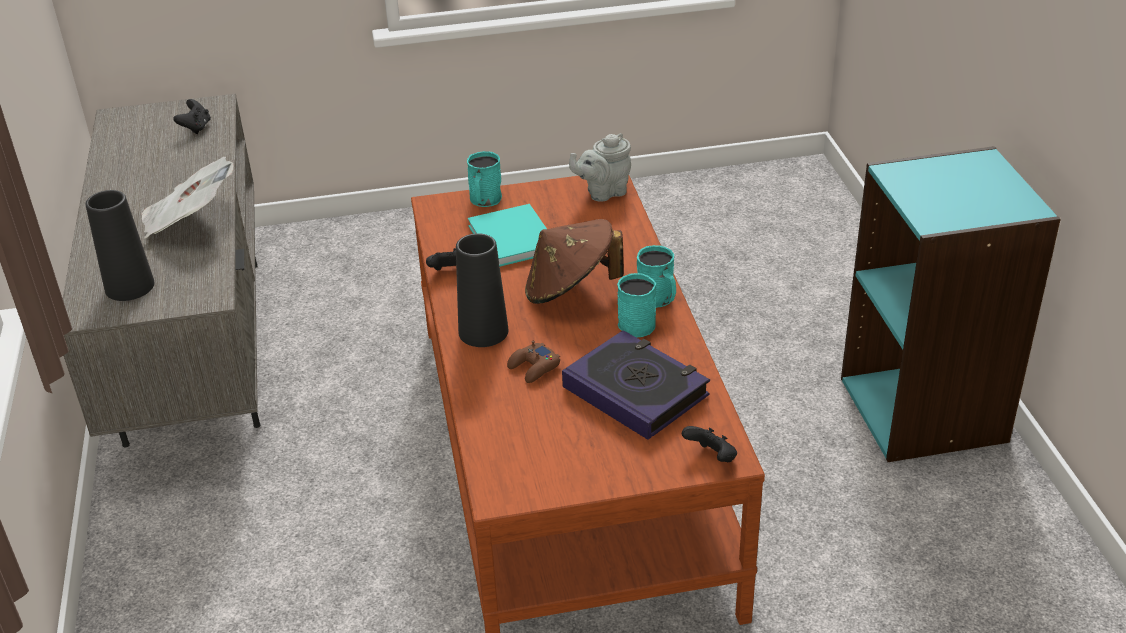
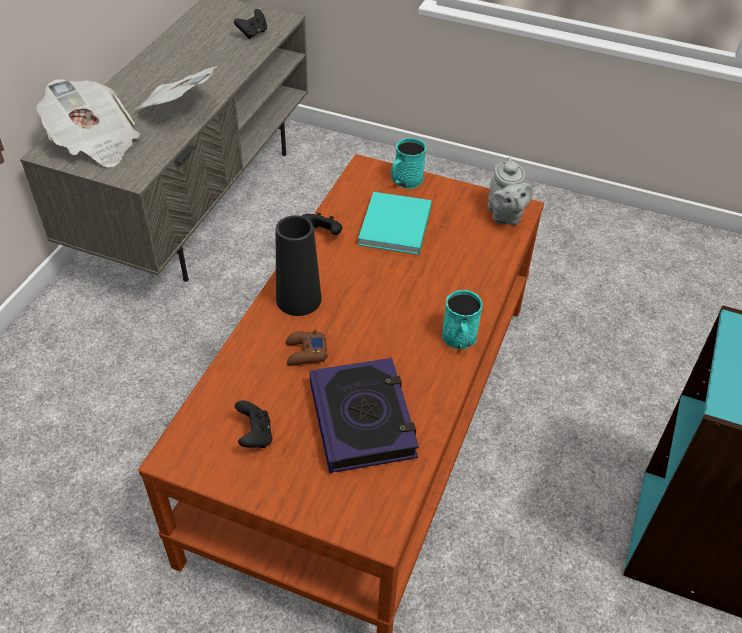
camera: 30 degrees right, 10 degrees up
(129, 286) = (94, 143): black vase -> newspaper
(570, 289) = (398, 294): brown hat -> none
(603, 192) = (505, 216): grey teapot -> grey teapot turned 105 degrees counterclockwise
(633, 322) = (420, 351): turquoise mug -> none
(711, 457) = (365, 522): black game controller -> black game controller (255, 436)

